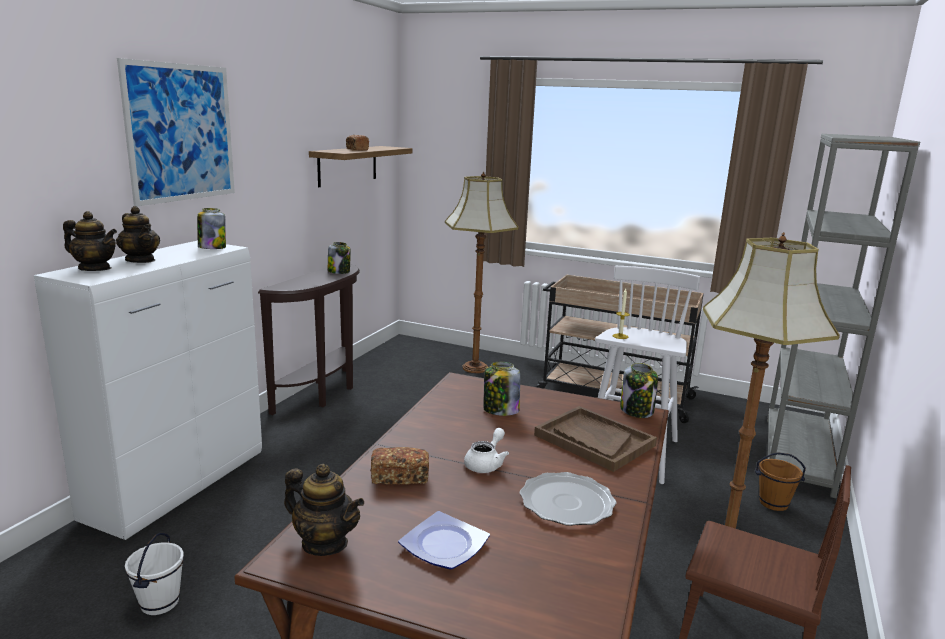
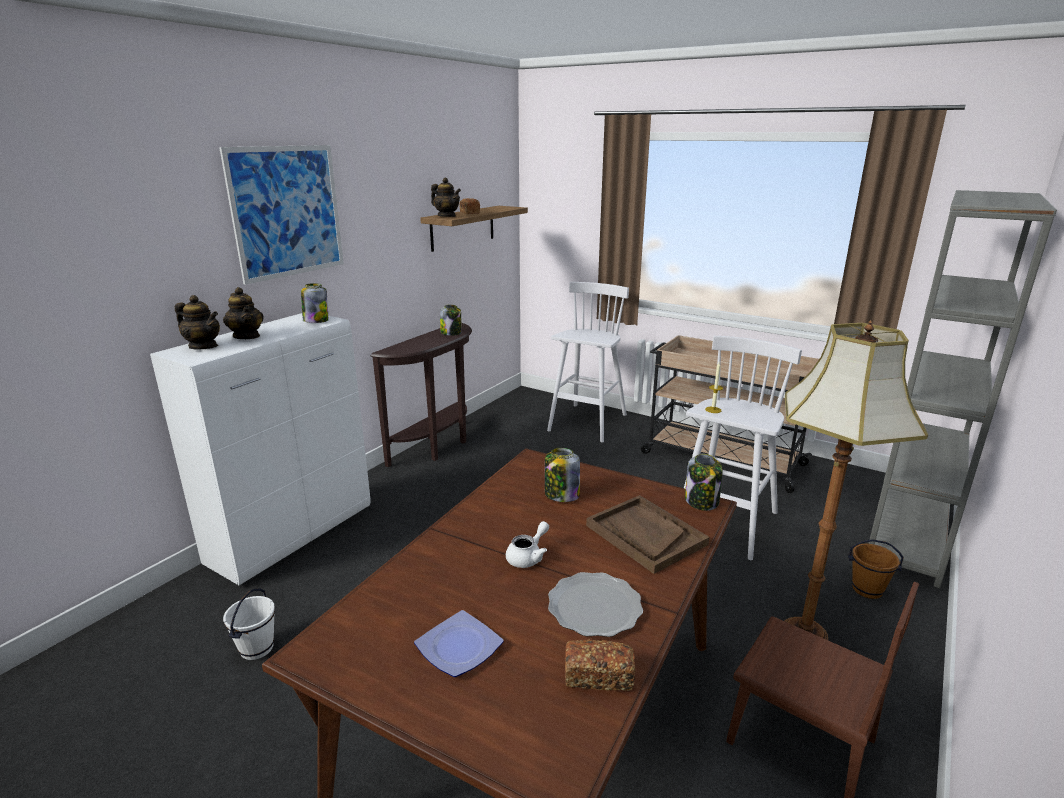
camera: 10 degrees right, 5 degrees up
(324, 543) = (350, 636): teapot -> teapot (447, 216)
(400, 477) = (441, 567): bread -> bread (598, 676)
(475, 367) = (587, 423): floor lamp -> white stool

